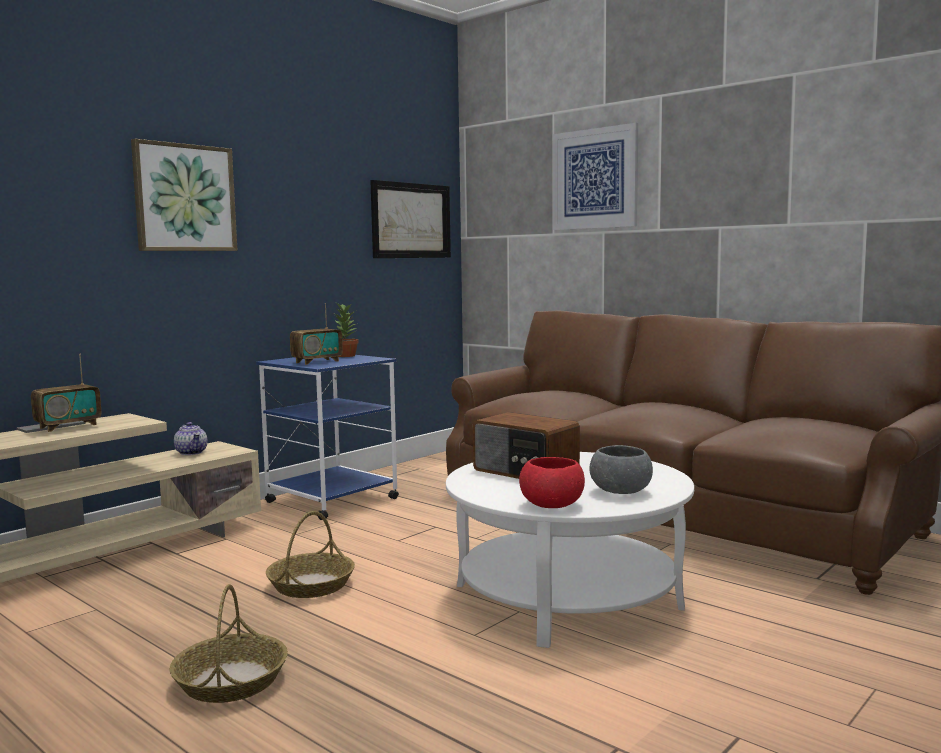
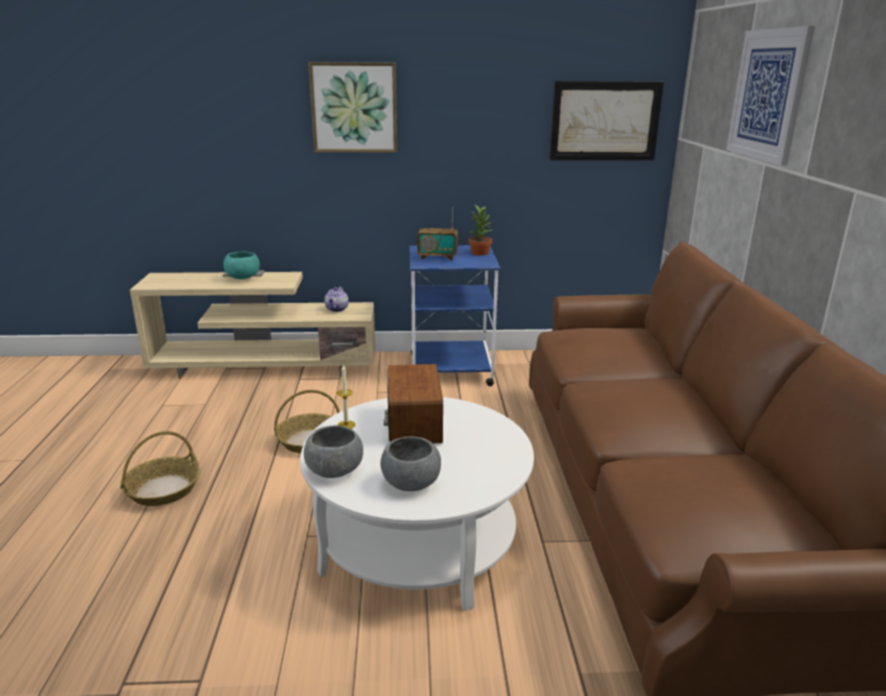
camera: 45 degrees right, 15 degrees up
(68, 426) = (243, 277): radio -> turquoise bowl
(477, 487) = (346, 425): none -> candle
(552, 505) = (335, 471): red bowl -> grey bowl

